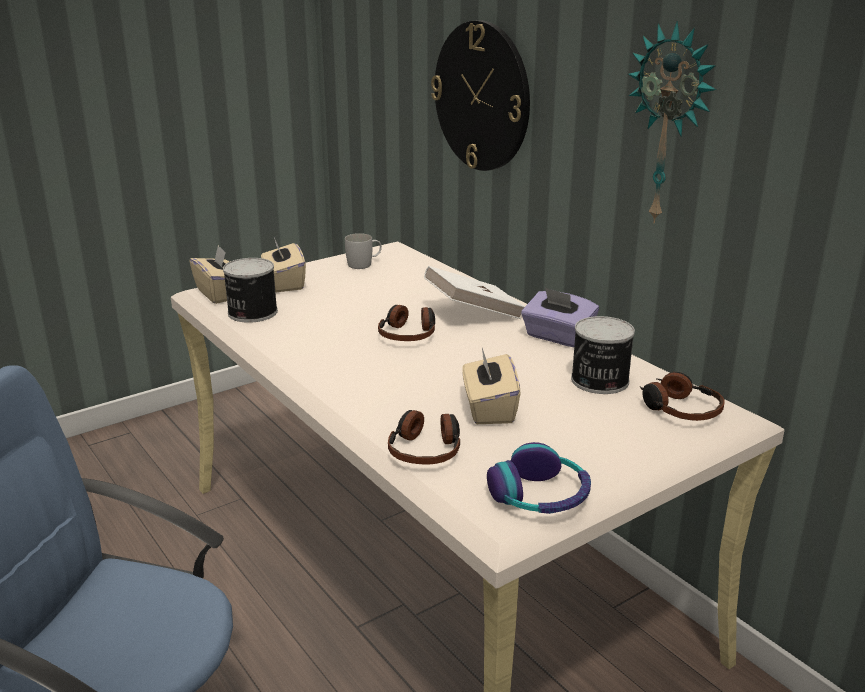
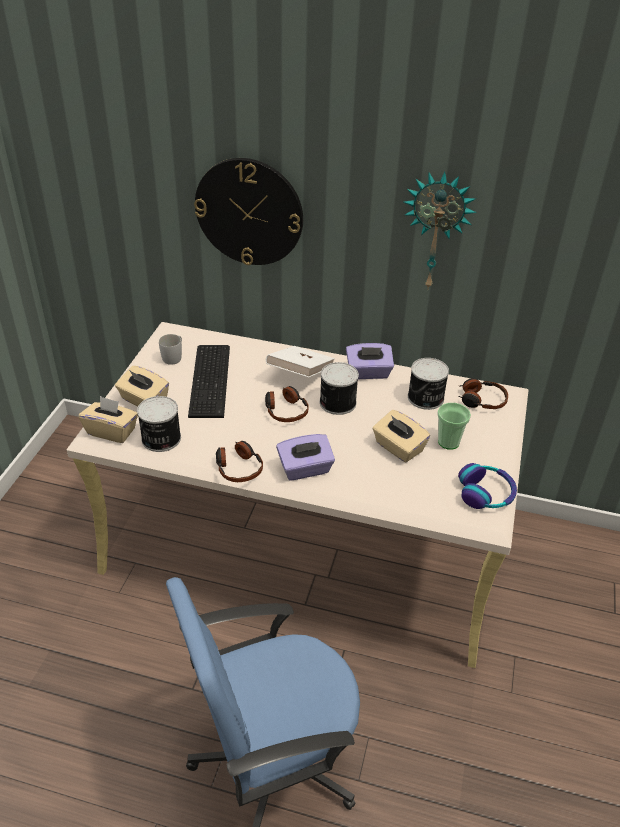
camera: 40 degrees left, 15 degrees up
(349, 385) = (305, 469): none -> purple tissue box
(372, 289) = (212, 379): none -> keyboard
(426, 449) = (402, 493): headphones -> headphones (238, 467)
(477, 347) = (336, 402): none -> can
(566, 429) = (448, 442): none -> cup

